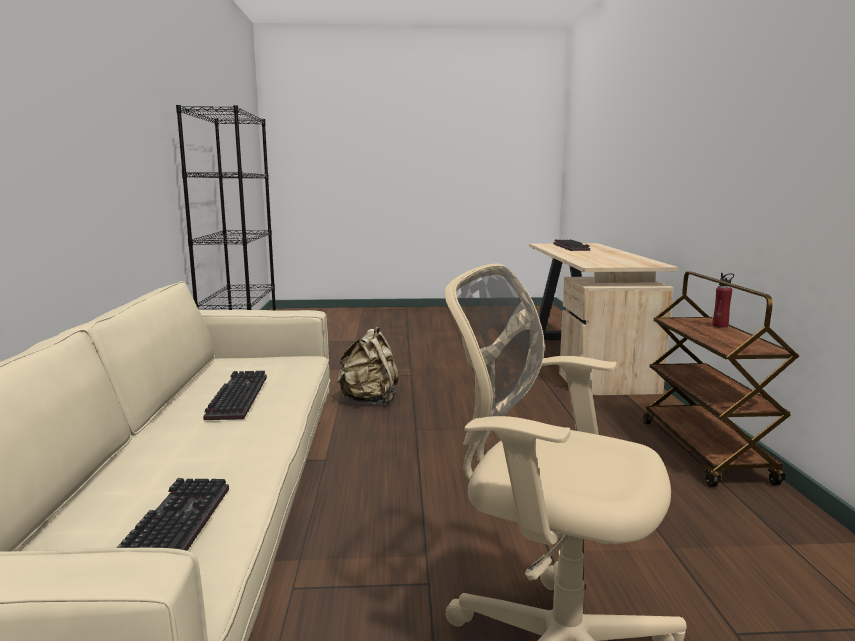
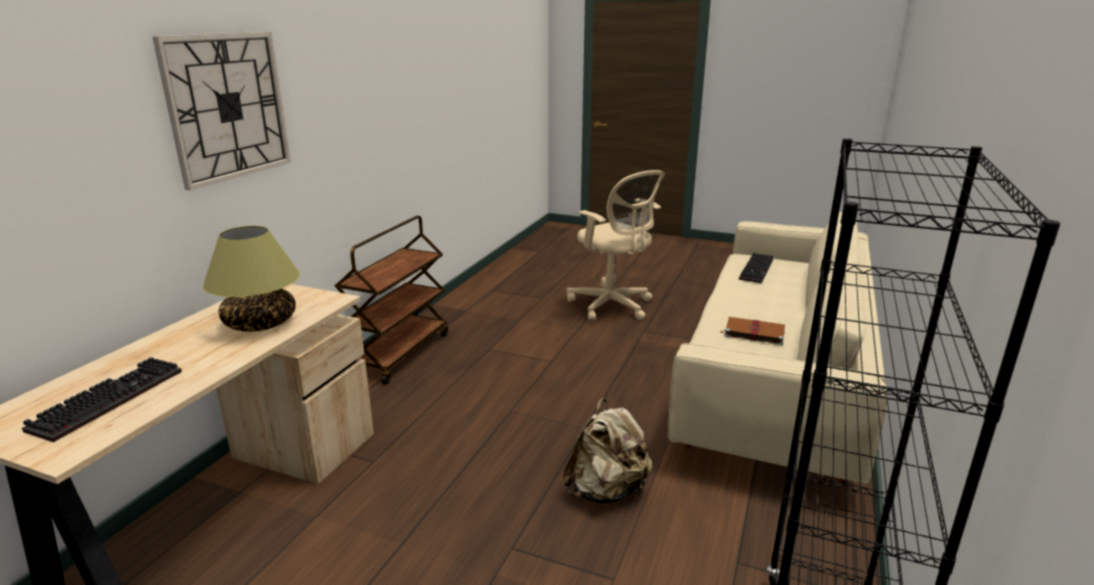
camera: 155 degrees left, 10 degrees up
(236, 396) = (753, 332): keyboard -> brown book
(595, 258) = (259, 323): none -> table lamp
(694, 115) = (227, 107): none -> wall clock
(720, 326) = (366, 273): red bottle -> none

